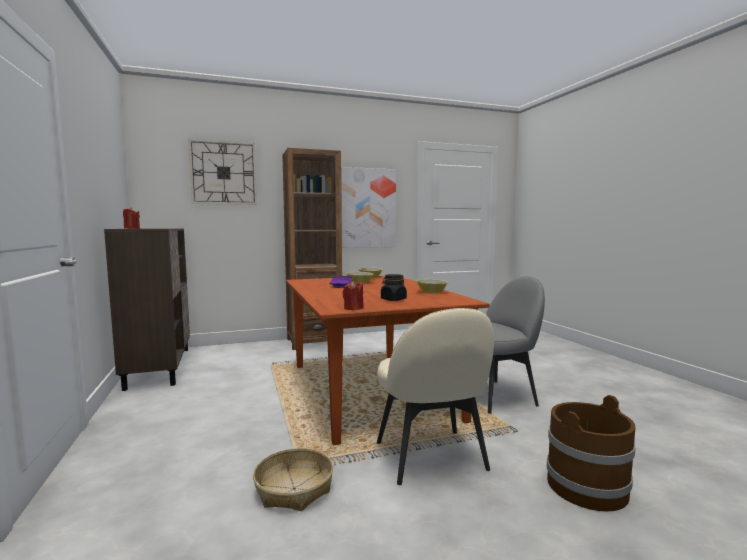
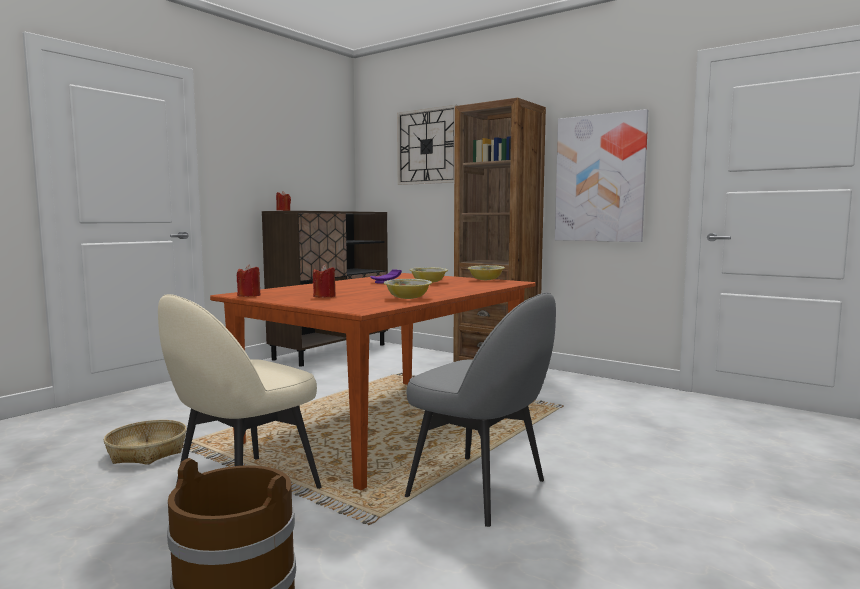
camera: 55 degrees right, 0 degrees up
(393, 299) = (324, 296): black jar -> red candle

